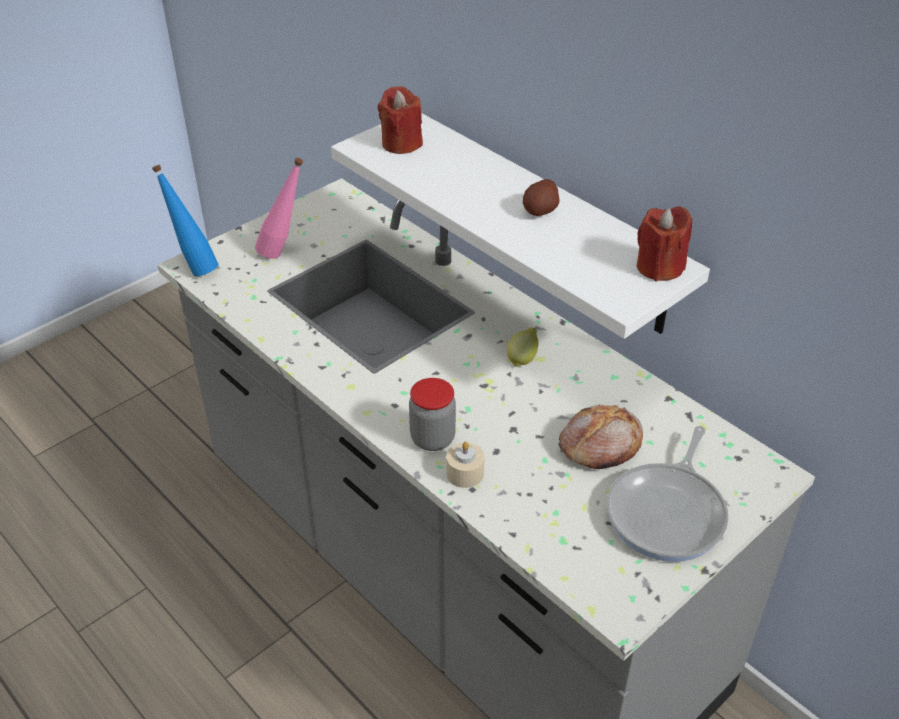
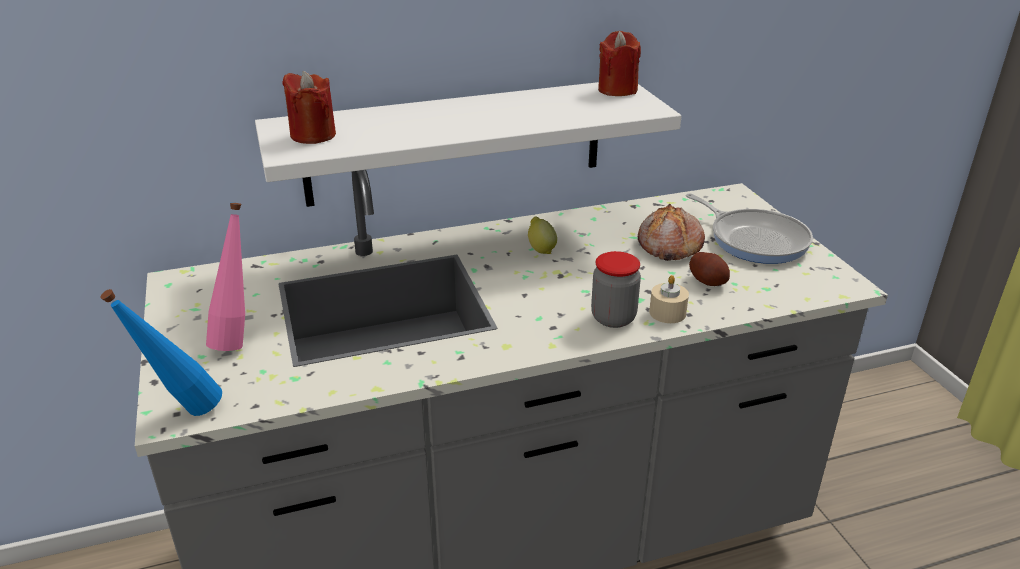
camera: 65 degrees left, 10 degrees down
(540, 210) = (499, 108): potato -> potato (708, 281)

